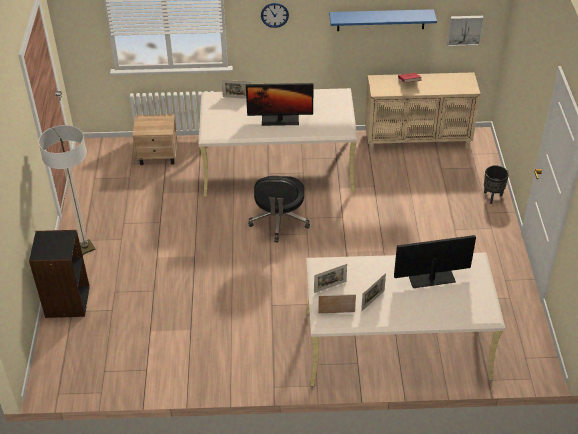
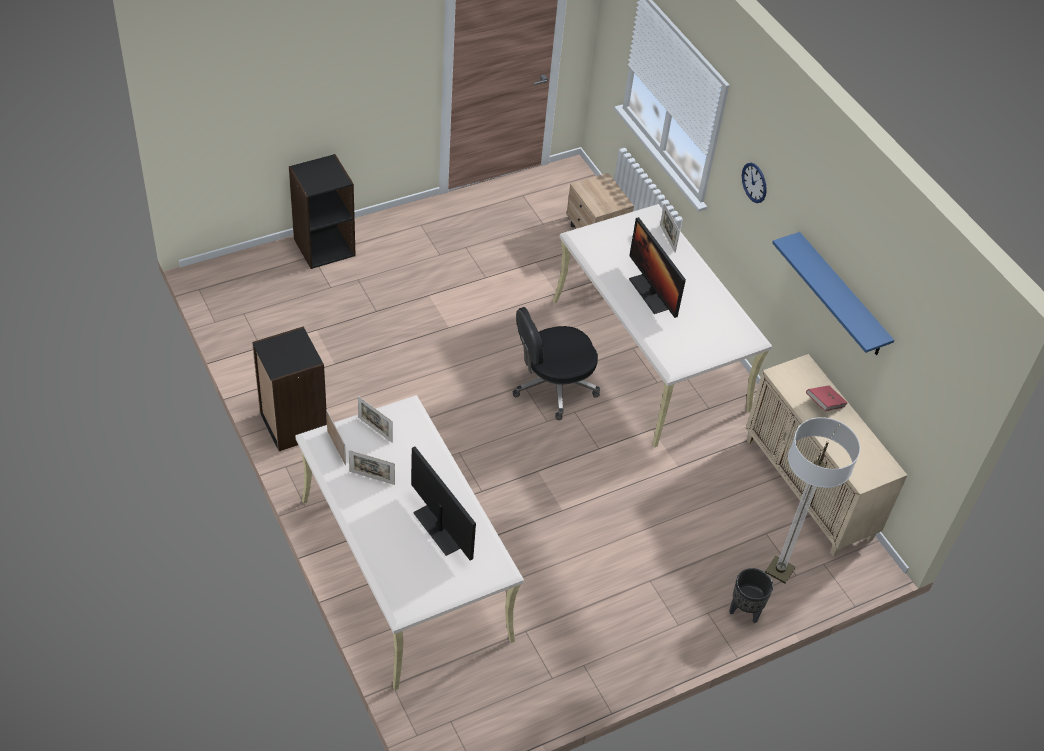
camera: 60 degrees right, 5 degrees up
(85, 248) = (409, 230): floor lamp -> floor lamp (779, 570)
(235, 371) = (292, 424): none -> black bookcase
(464, 29) = (916, 404): picture -> none

